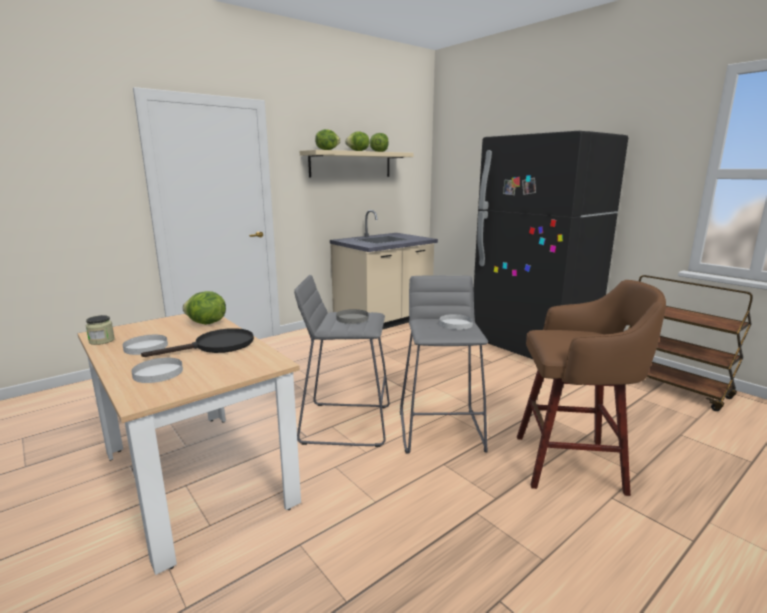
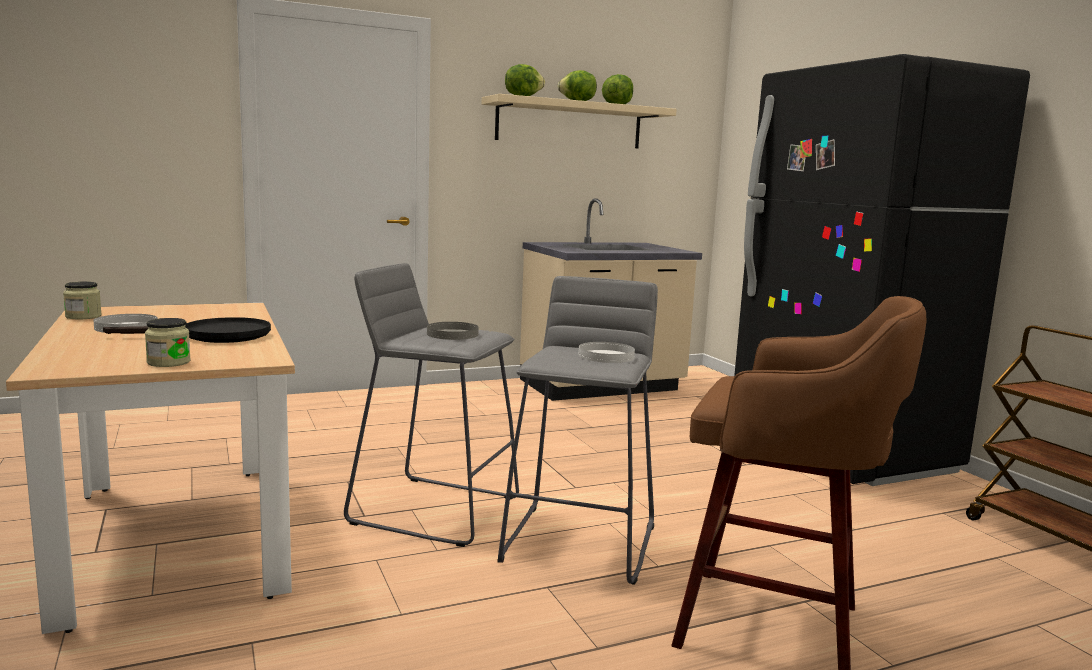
camera: 15 degrees right, 5 degrees down
(157, 372) = (105, 350): white plate -> none
(206, 323) = (234, 315): lettuce -> none
(216, 377) = (168, 362): none -> jar

